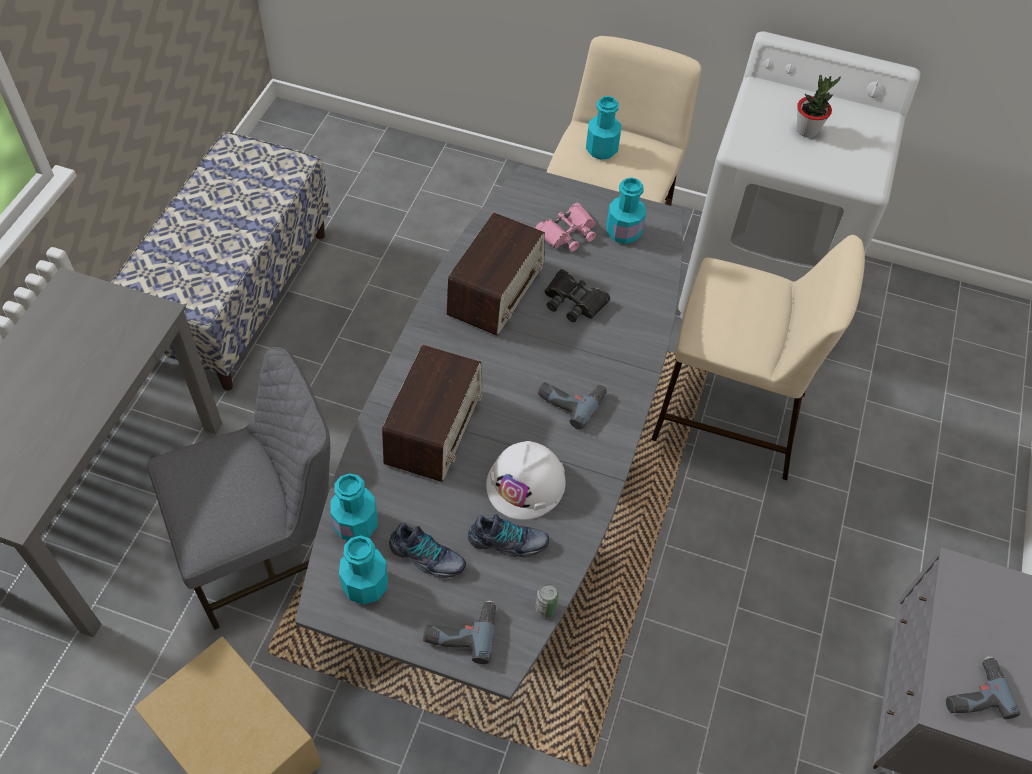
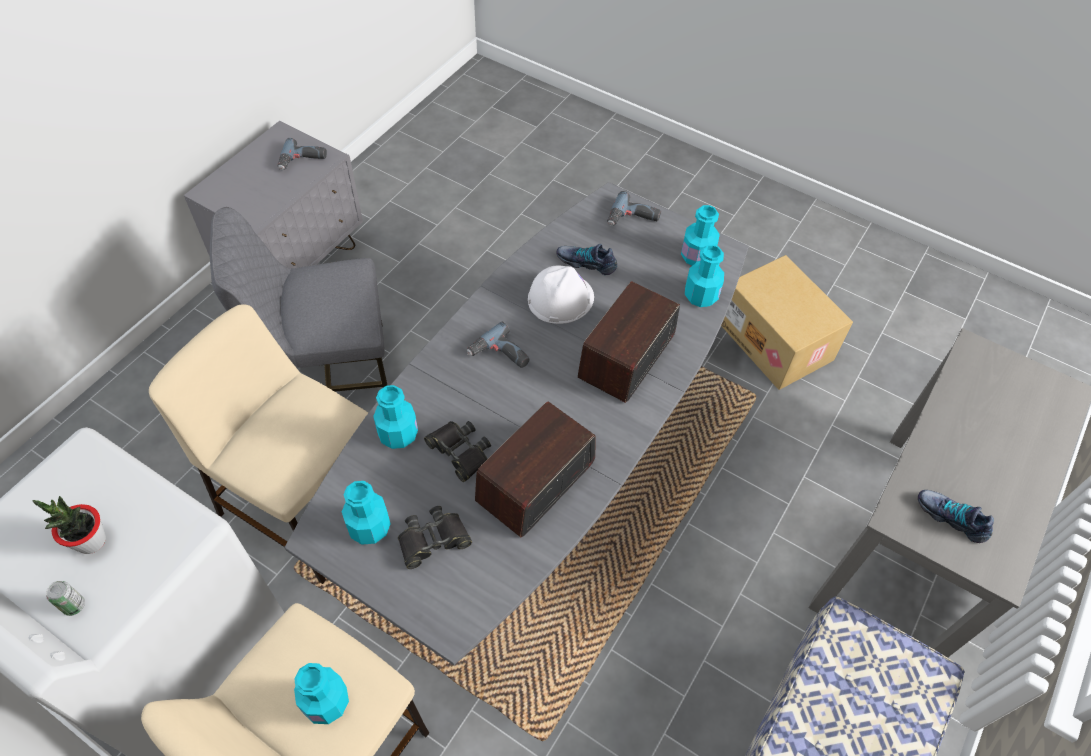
camera: 165 degrees left, 0 degrees up
(266, 548) = (760, 474): grey chair -> grey chair (328, 370)
(426, 557) = (649, 264): shoe -> shoe (951, 517)
(545, 608) = (571, 219): can -> can (74, 605)
(567, 232) = (433, 540): pink binoculars -> black binoculars
(636, 305) = (398, 434): none -> turquoise bottle

